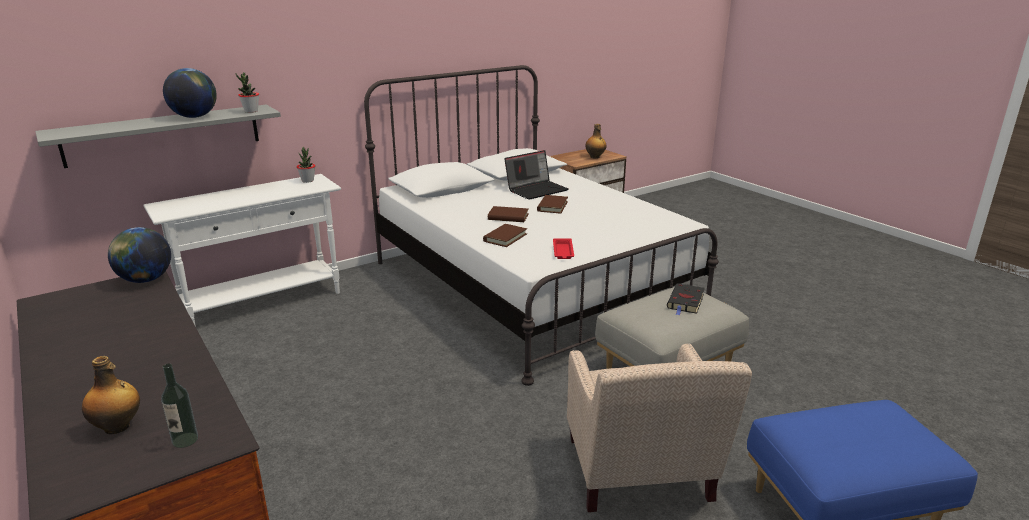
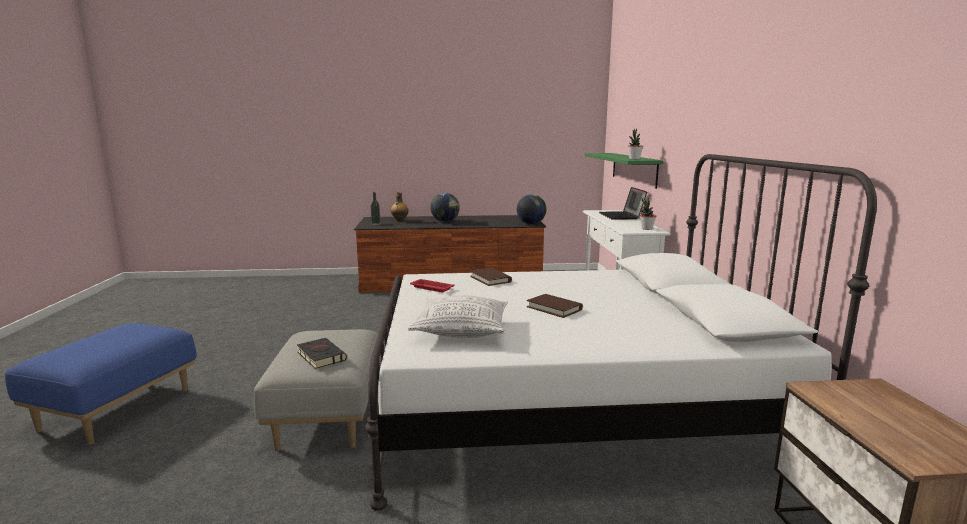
camera: 120 degrees right, 10 degrees down
(164, 135) = (633, 169): grey shelf -> green shelf
(194, 117) = (625, 157): globe -> globe (445, 221)
(508, 217) = (542, 288): brown book -> none
(536, 189) = (628, 315): laptop -> laptop (622, 216)
(595, 157) = (886, 426): bottle -> none
(632, 220) = (462, 330): none -> pillow
(638, 477) = (268, 362): beige armchair -> none

